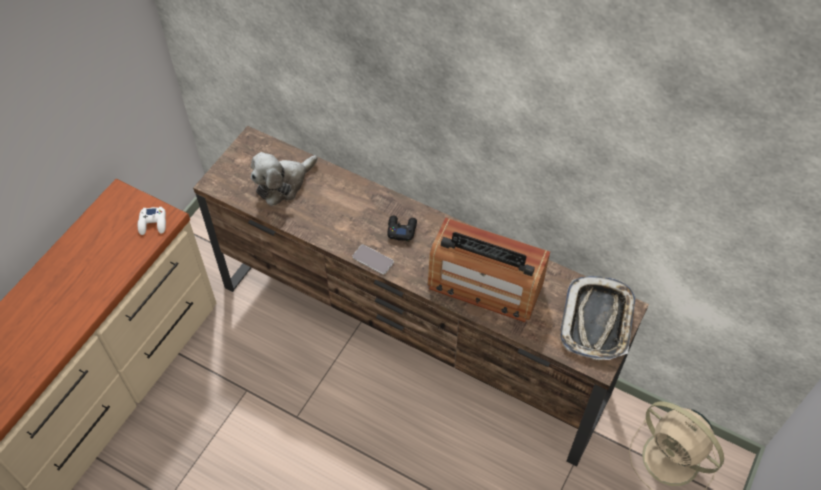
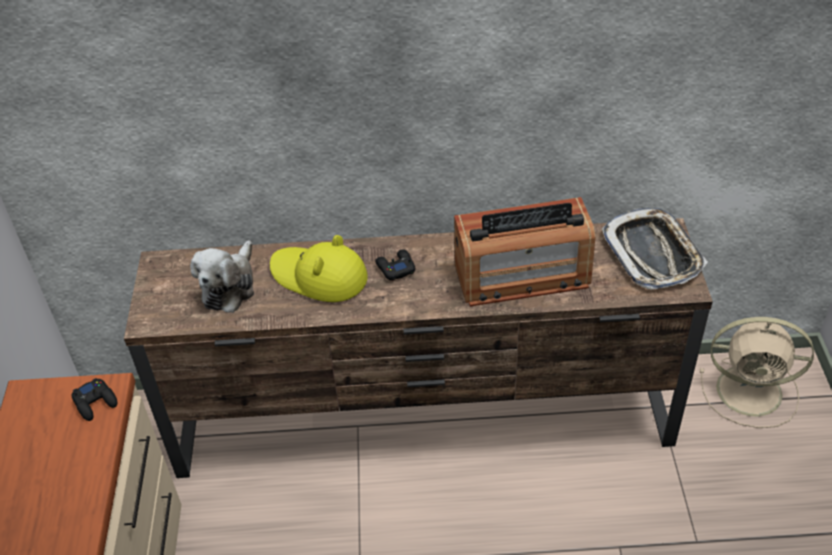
camera: 30 degrees left, 10 degrees down
(153, 223) = (96, 402): white game controller -> black game controller
(345, 208) = (319, 276): none -> yellow hat
(373, 260) = (389, 309): phone -> none

